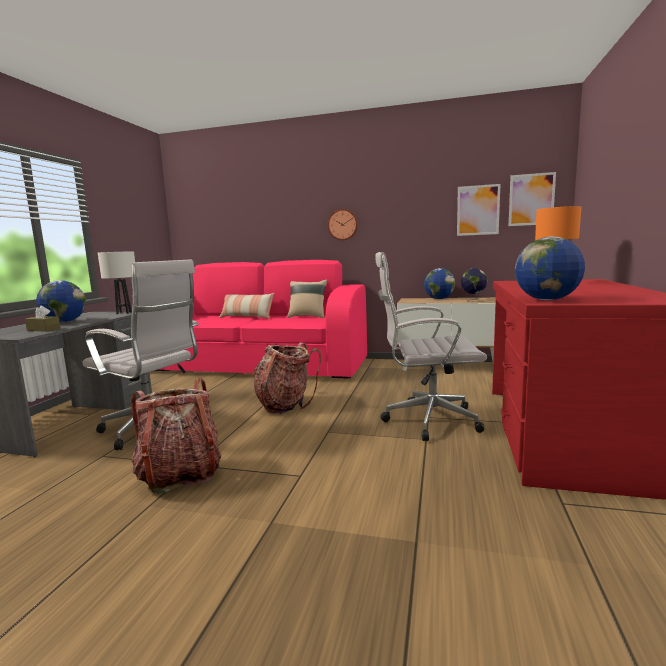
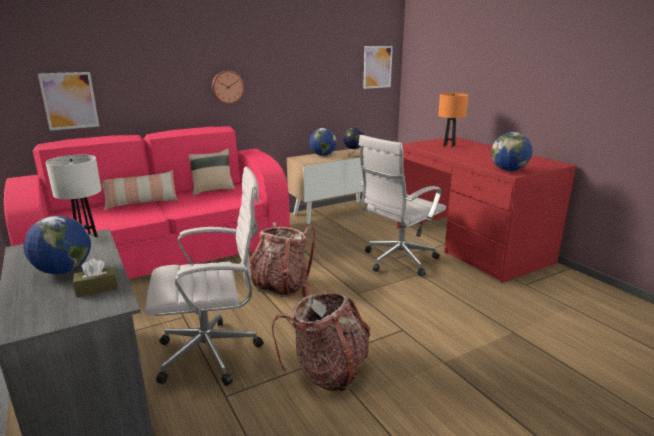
camera: 45 degrees left, 10 degrees up
(478, 210) = (342, 74): picture -> picture (69, 101)

